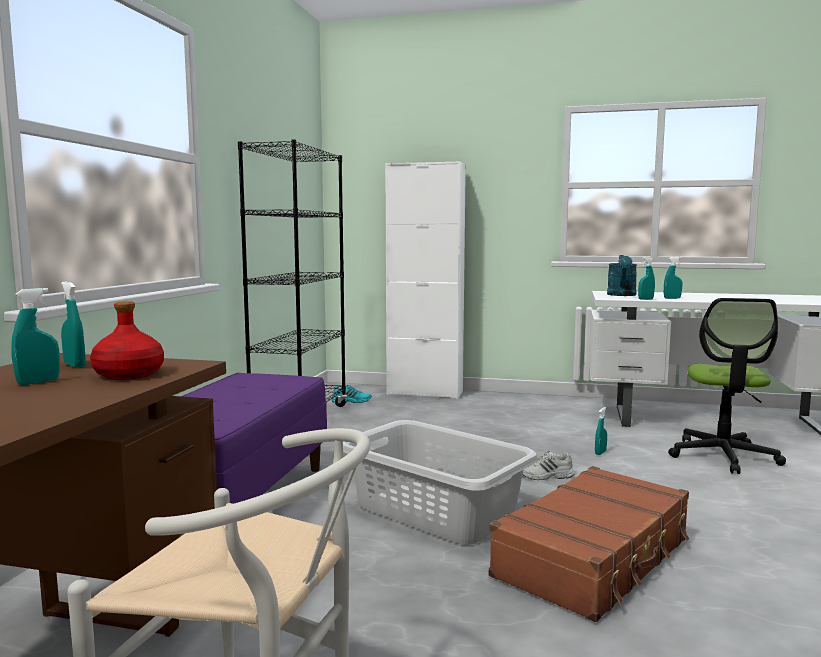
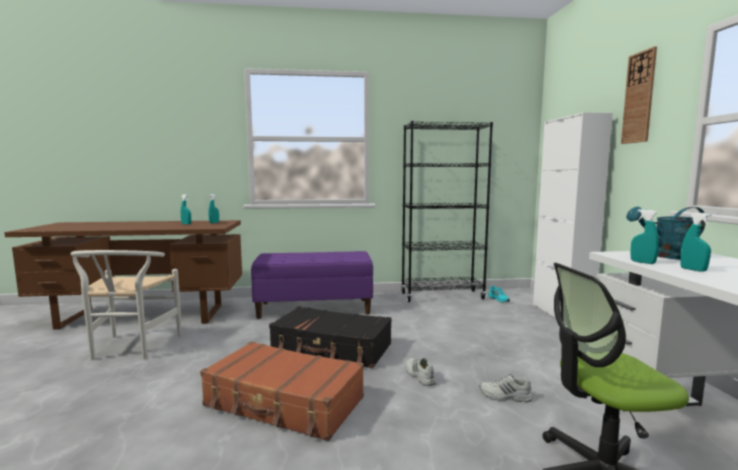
camera: 70 degrees right, 0 degrees up
(128, 374) = (197, 226): red bottle -> none
(435, 510) = (332, 348): grey laundry basket -> black suitcase
(495, 154) = (639, 97): none -> wall clock
(600, 453) = (505, 396): turquoise spray bottle -> white shoe

